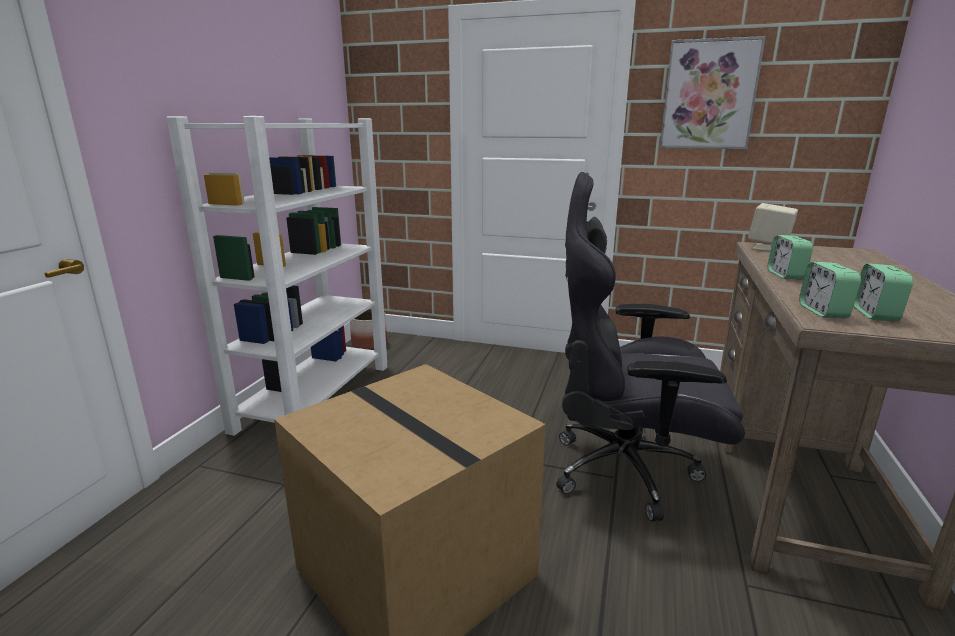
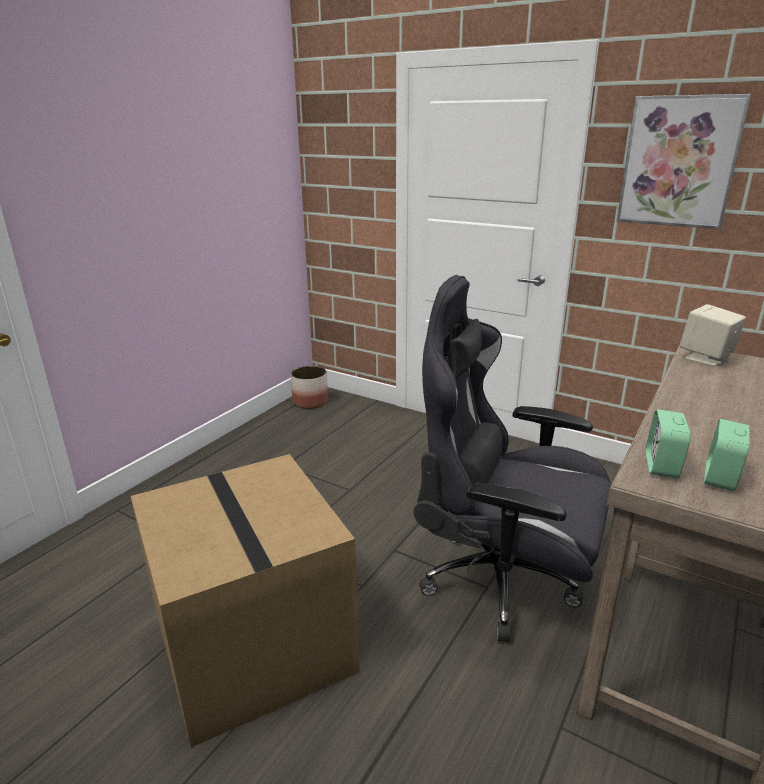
camera: 15 degrees right, 5 degrees up
(316, 396) = (238, 454): white bookcase -> none
(785, 275) = (679, 405): alarm clock -> none

